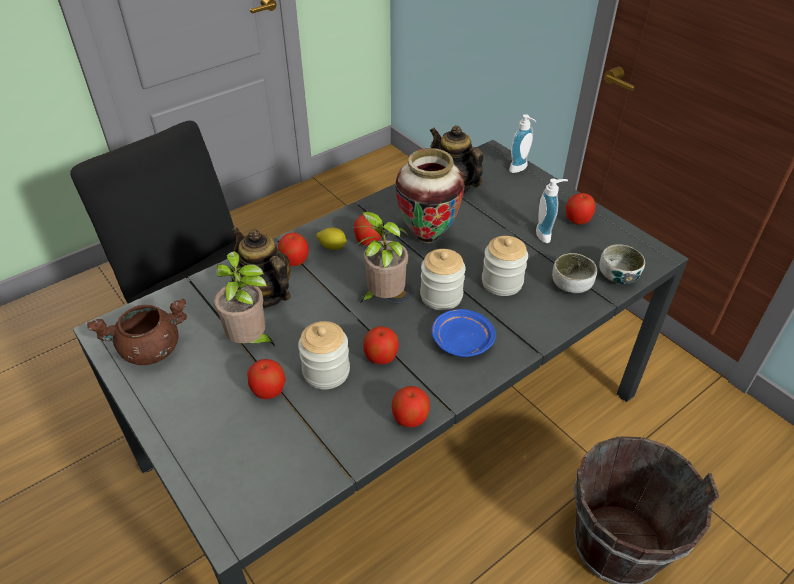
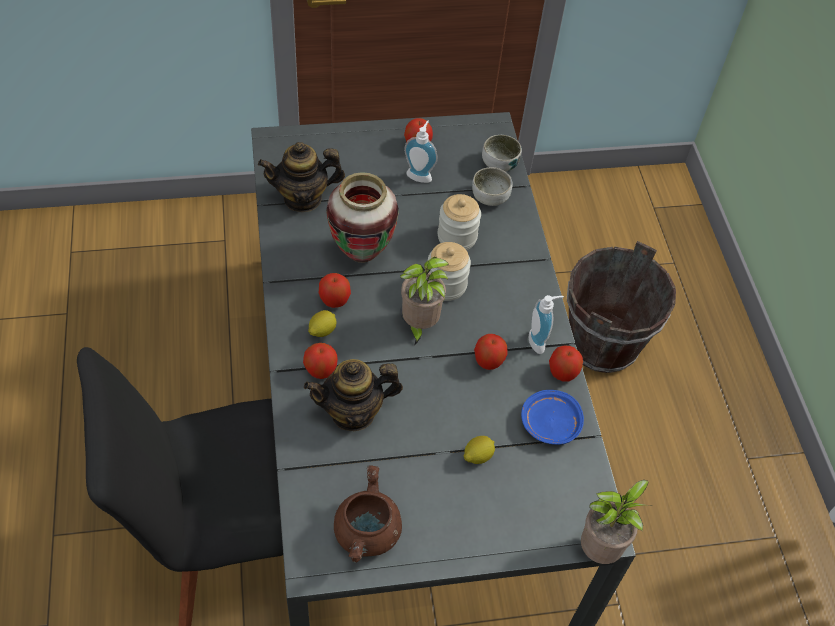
camera: 65 degrees left, 10 degrees up
(250, 341) = (409, 447): potted plant -> potted plant (601, 549)
(268, 390) = (477, 456): apple -> lemon
(326, 371) = (481, 406): jar -> none
(461, 340) = (504, 299): blue plate -> blue plate (550, 423)
(520, 169) = (316, 137): soap dispenser -> soap dispenser (540, 341)

